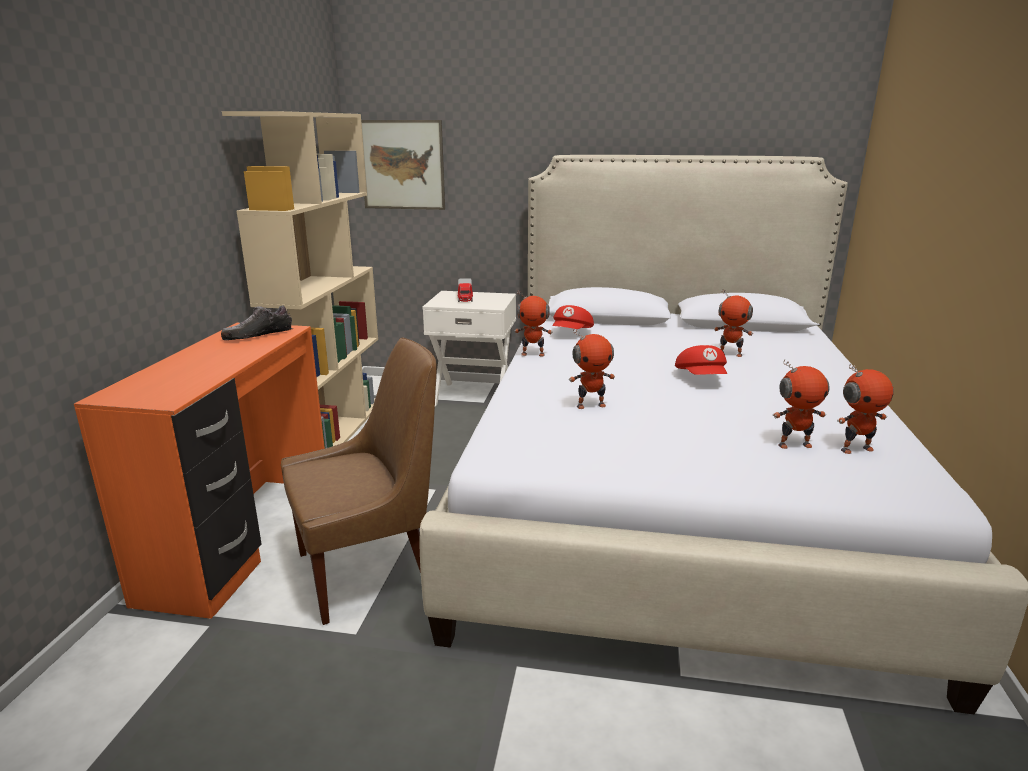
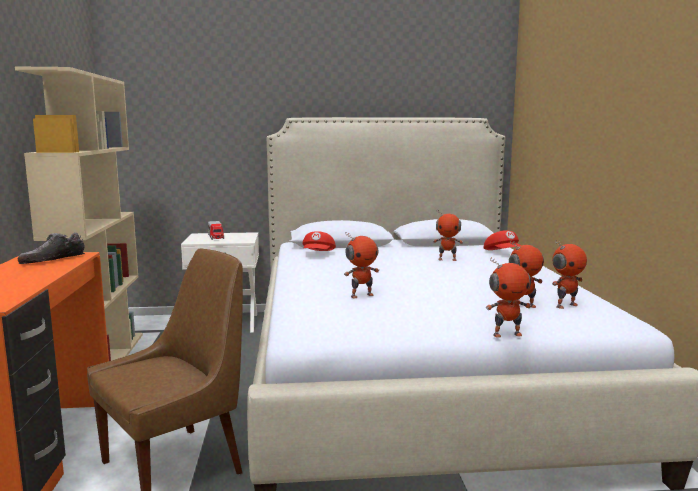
camera: 15 degrees left, 10 degrees down
(402, 165) = (154, 128): picture -> none
(533, 354) = (294, 269): toy robot -> toy robot (507, 334)
(701, 378) = (435, 274): red cap -> red cap (503, 253)

